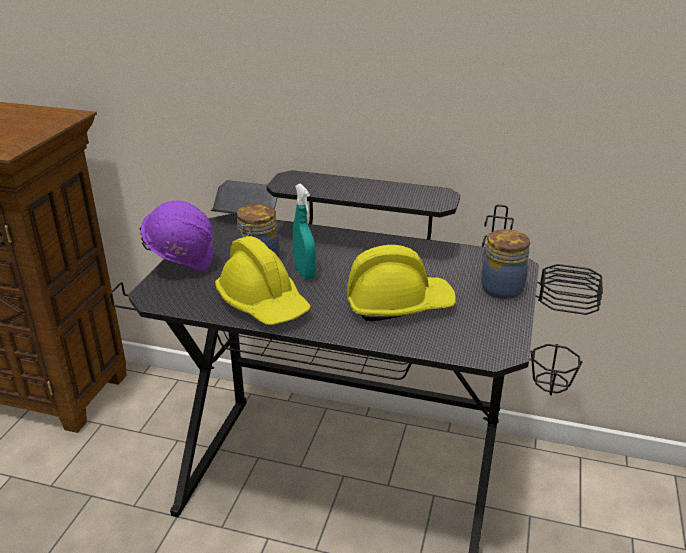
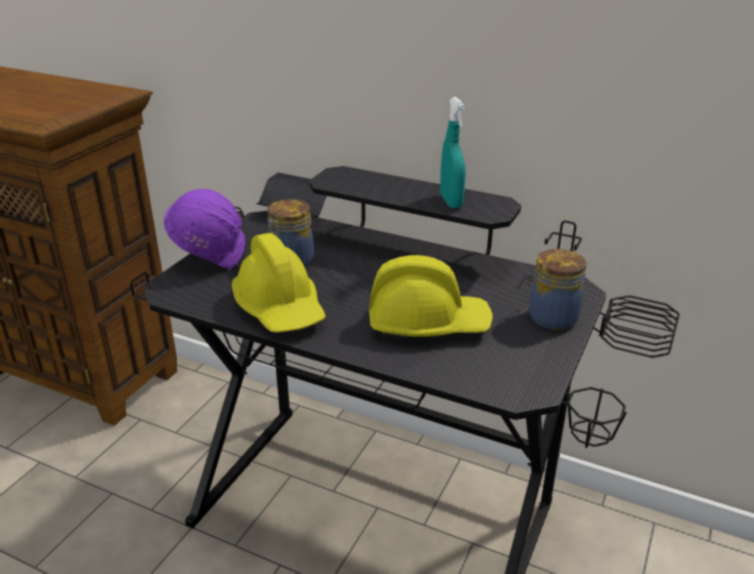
camera: 10 degrees right, 0 degrees up
(304, 273) = (336, 279): turquoise spray bottle -> turquoise spray bottle (451, 202)

